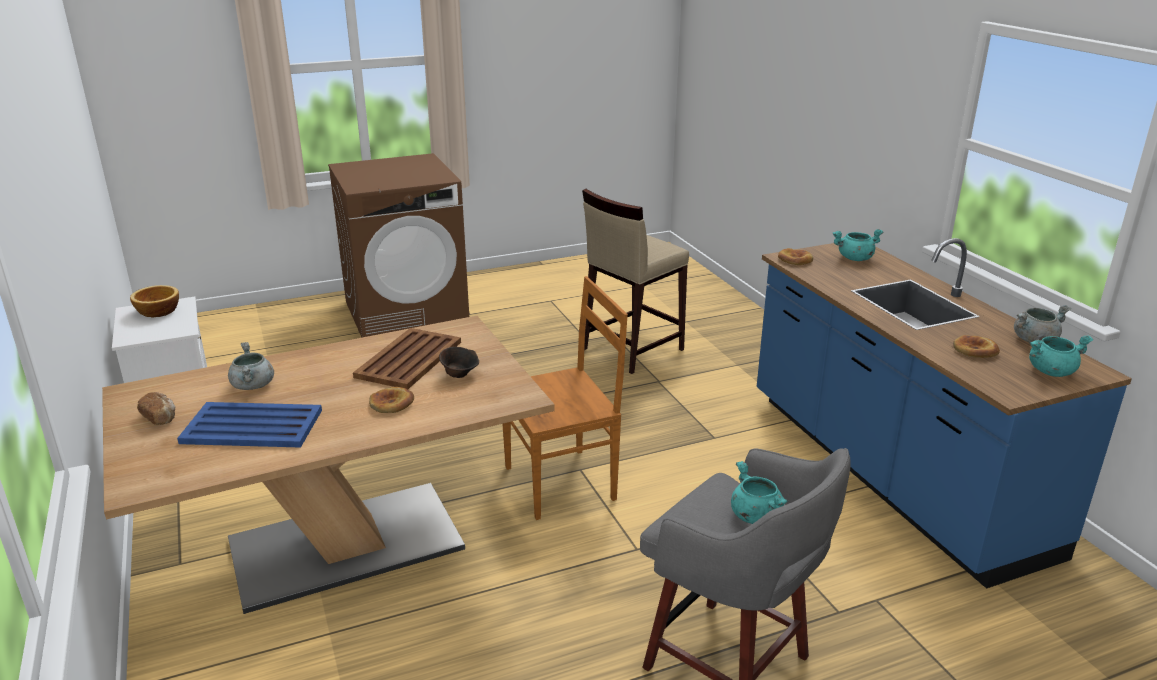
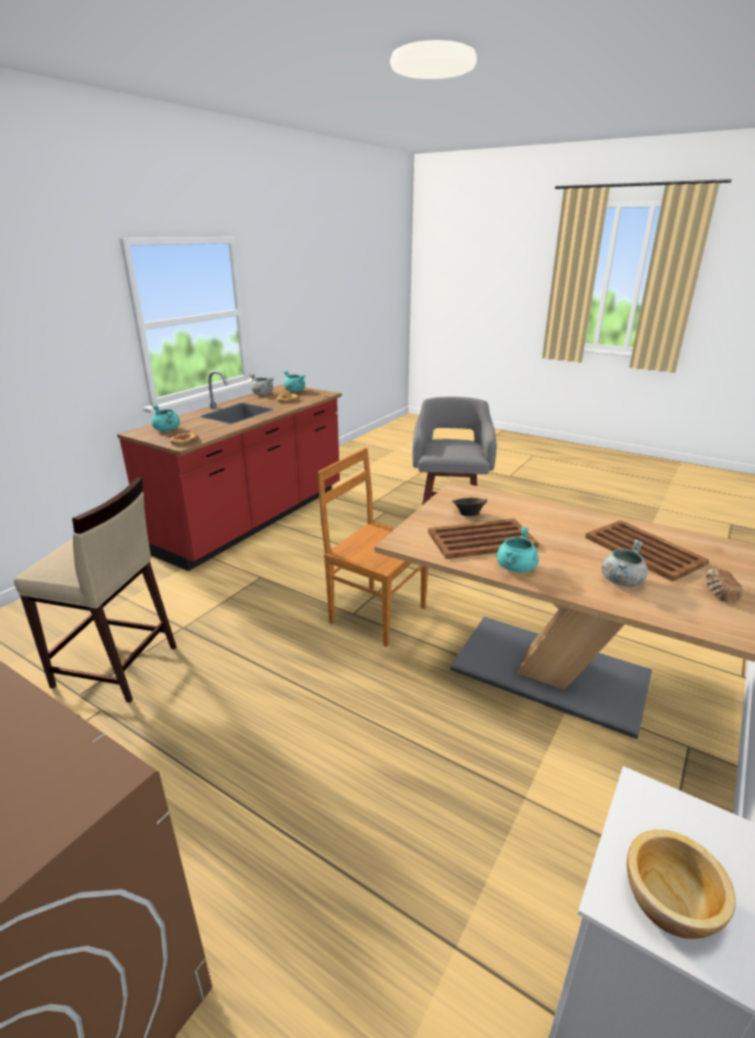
camera: 125 degrees left, 0 degrees up
(253, 427) = (643, 550): blue tray -> brown tray
(391, 403) = (535, 520): bread -> none
(755, 516) = (447, 444): turquoise cooking pot -> turquoise cooking pot (516, 568)
(890, 472) = (253, 519): blue counter -> red counter

